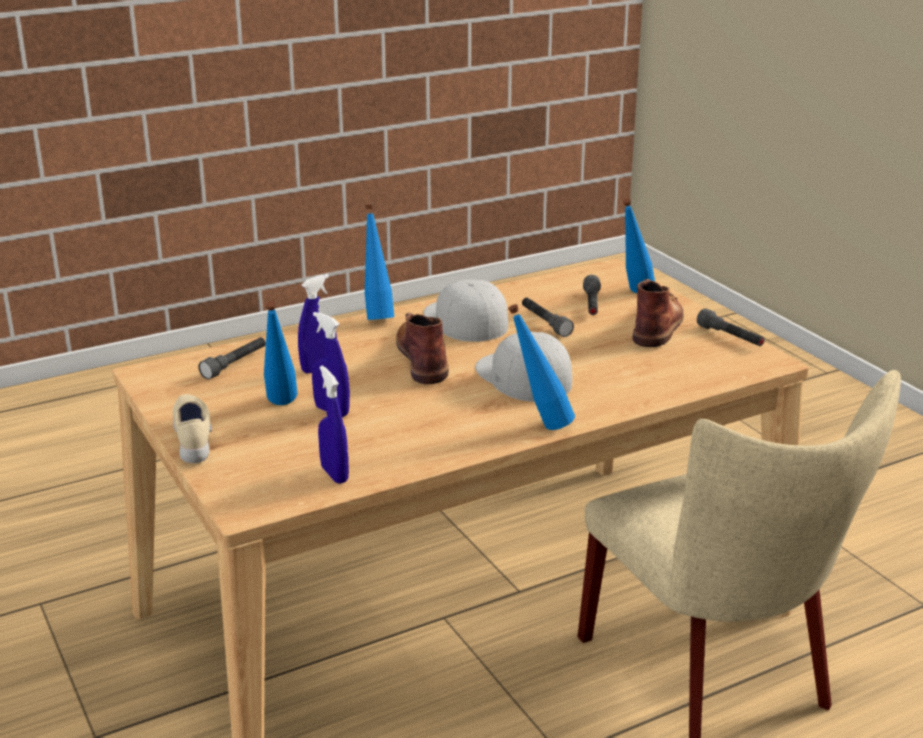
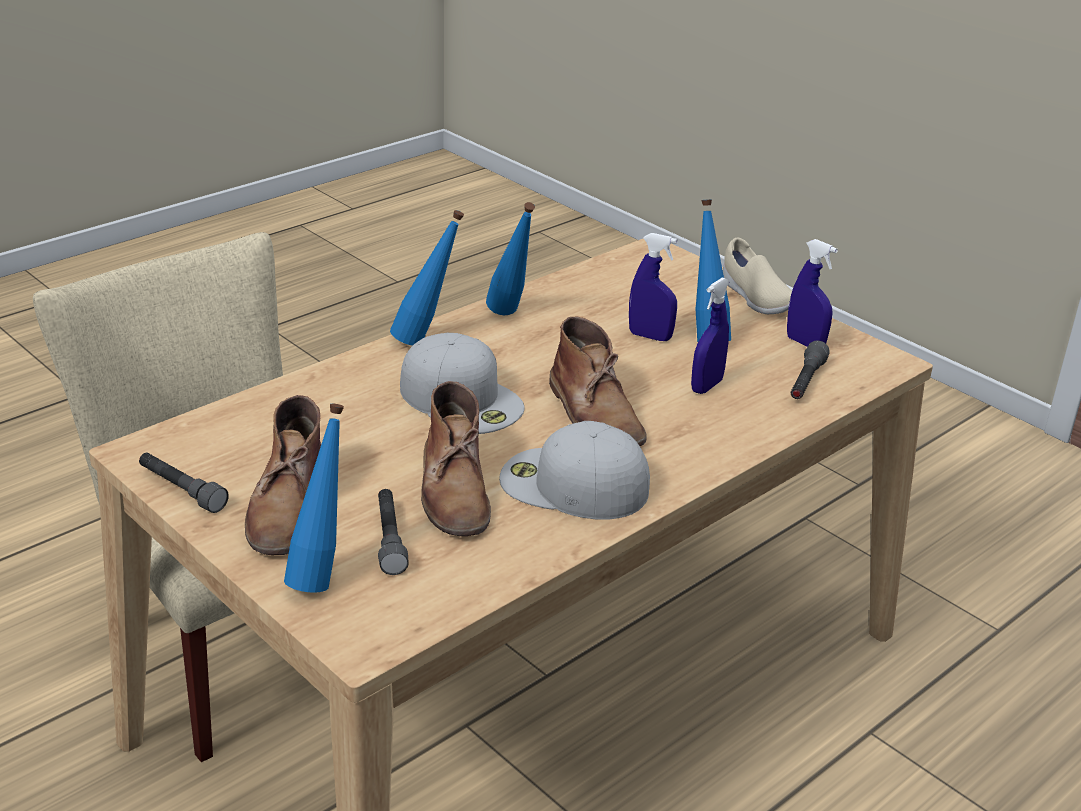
camera: 165 degrees right, 5 degrees up
(334, 474) = (601, 280): blue spray bottle -> blue spray bottle (805, 343)
(377, 316) = (698, 478): blue bottle -> blue bottle (510, 317)
(464, 320) = (572, 484): white cap -> white cap turned 150 degrees clockwise
(545, 323) = (454, 490): grey flashlight -> brown boot

